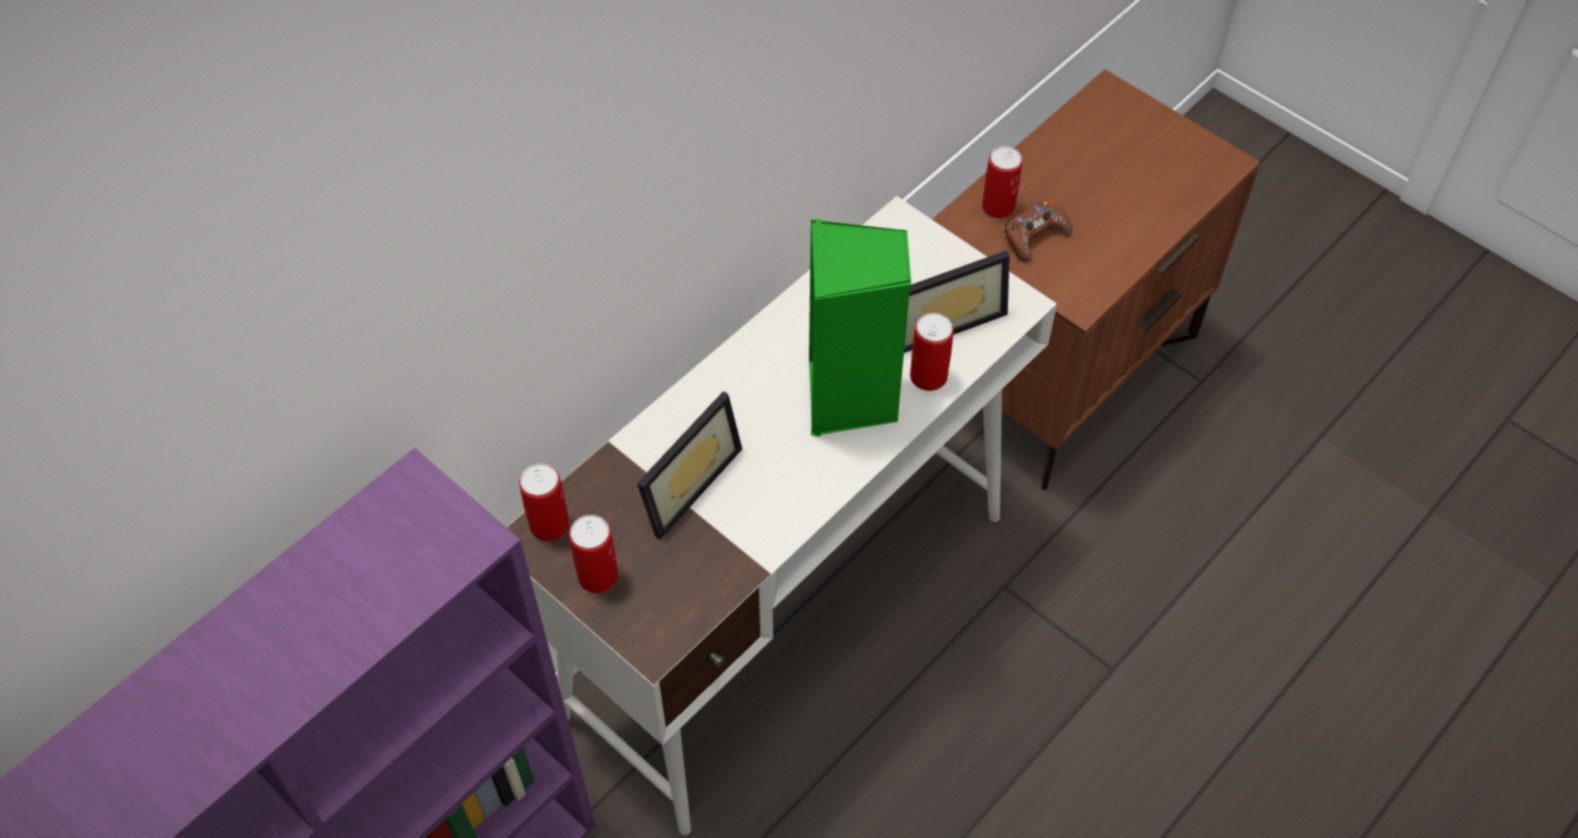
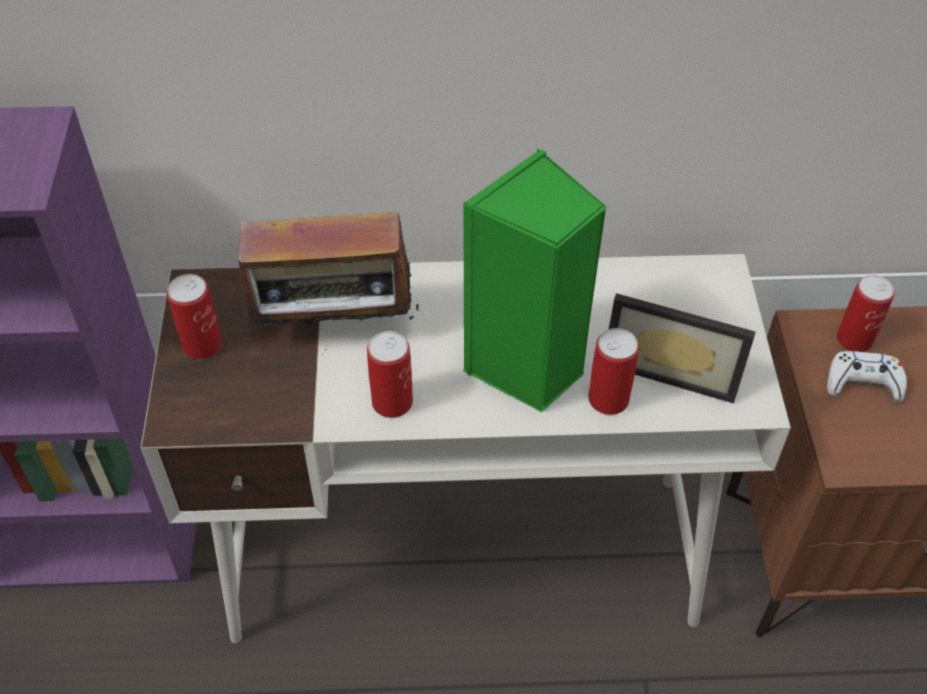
camera: 45 degrees right, 5 degrees down
(549, 525) = (217, 288): can -> can (392, 402)
(682, 481) = (335, 329): picture frame -> radio
(1035, 236) = (863, 383): brown game controller -> white game controller

